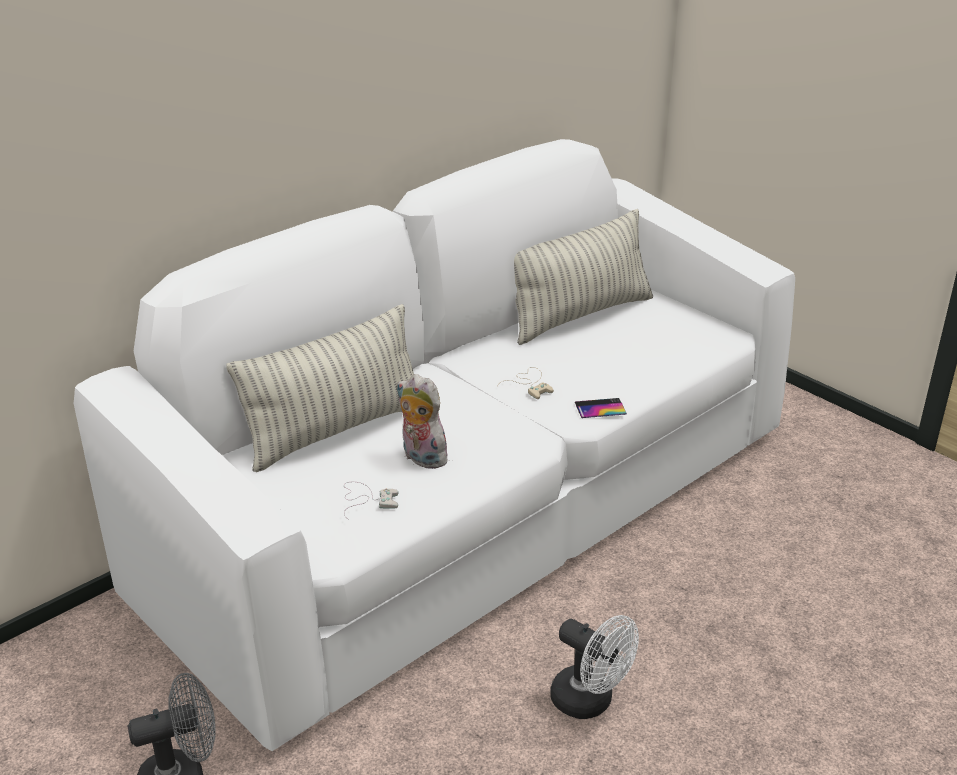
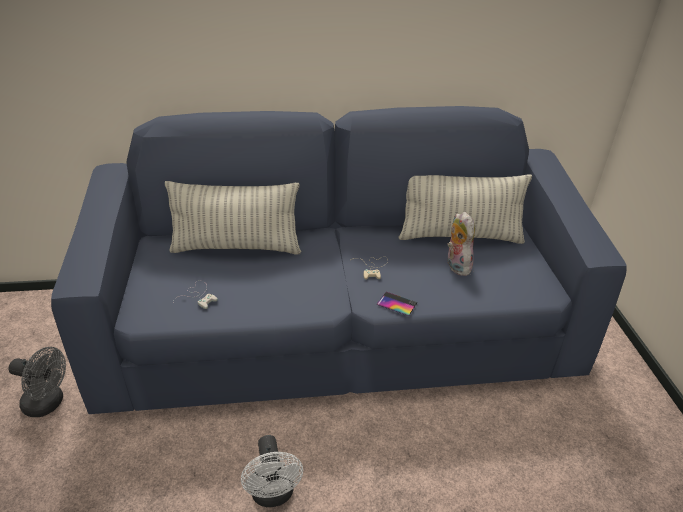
camera: 35 degrees right, 5 degrees up
(421, 458) = (258, 285): plush toy -> plush toy (456, 265)
(476, 509) = (339, 332): white sofa -> blue sofa

